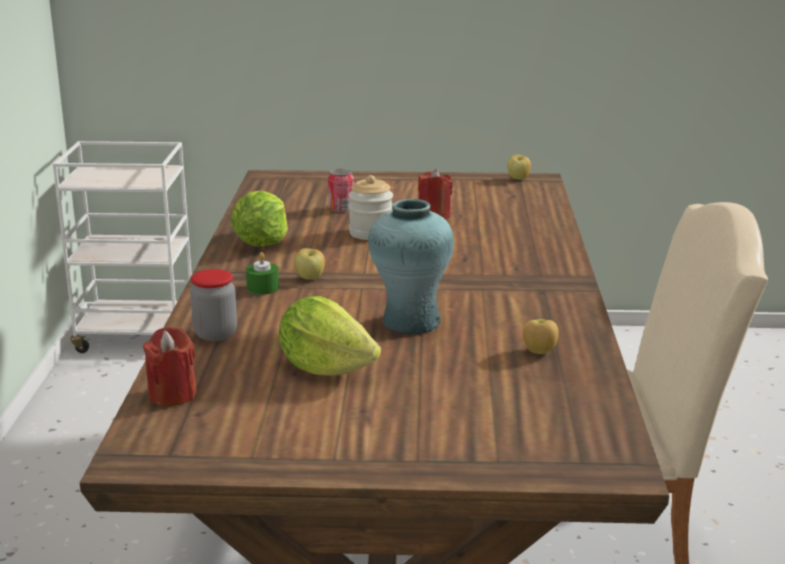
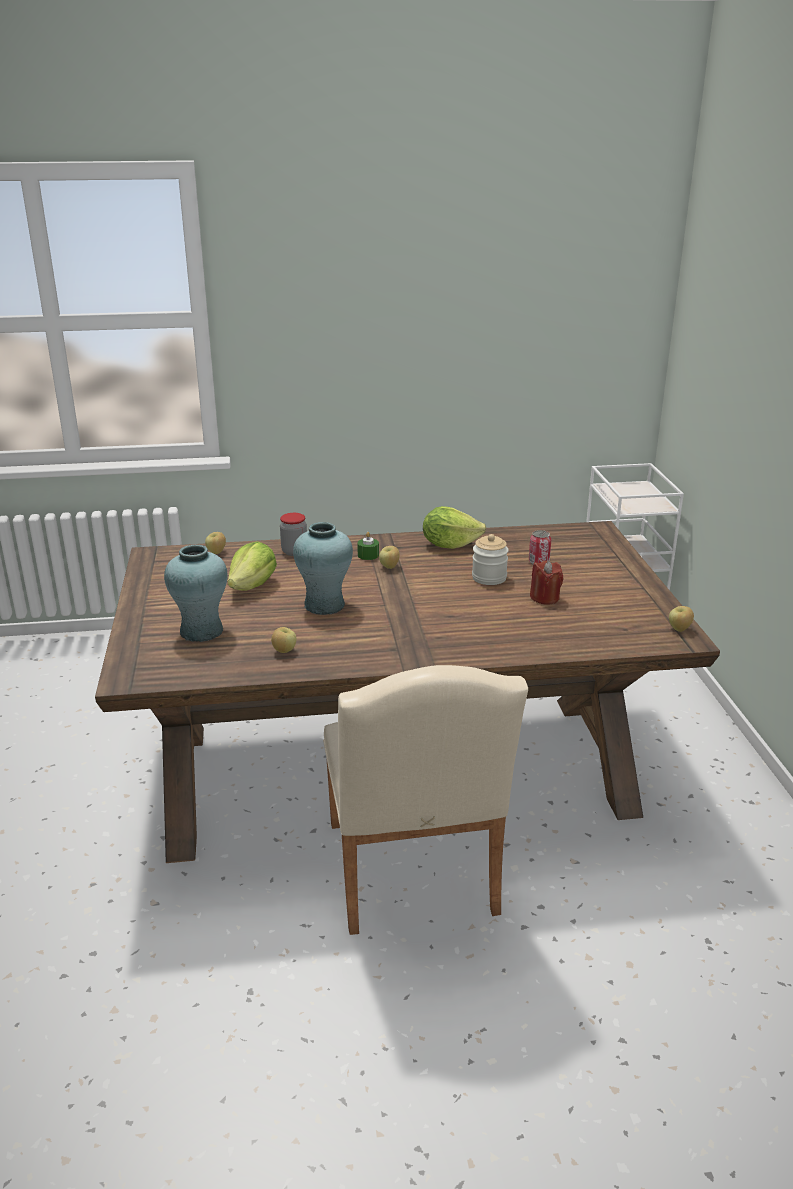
camera: 80 degrees right, 5 degrees up
(172, 395) = (216, 552): red candle -> apple
(468, 409) = (201, 631): none -> turquoise vase

